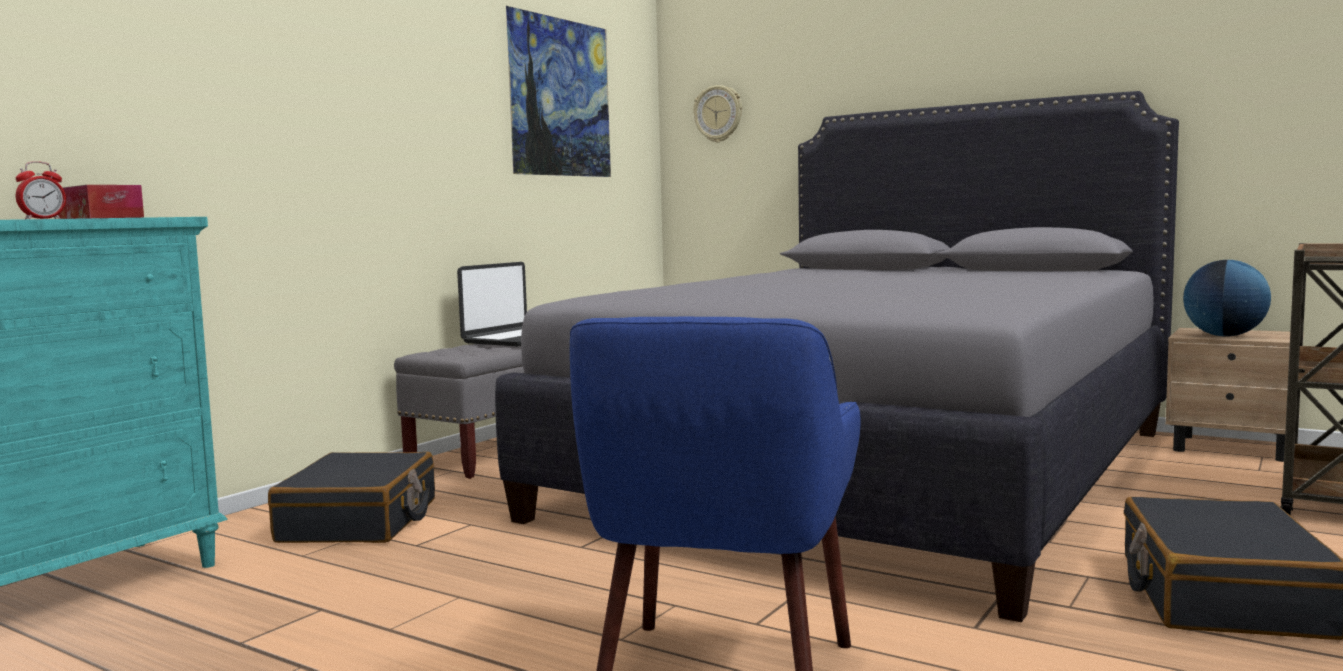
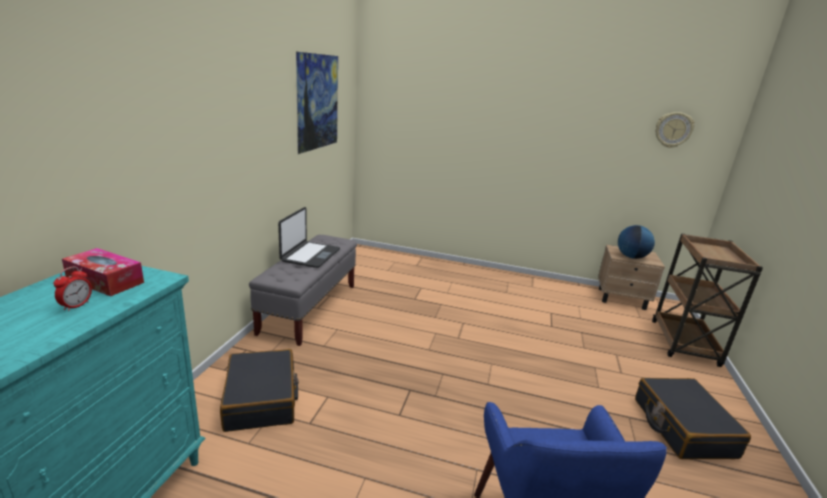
camera: 20 degrees left, 15 degrees up
(718, 114) = (392, 107): wall clock -> wall clock (673, 130)
(876, 471) = (496, 326): grey bed -> none

